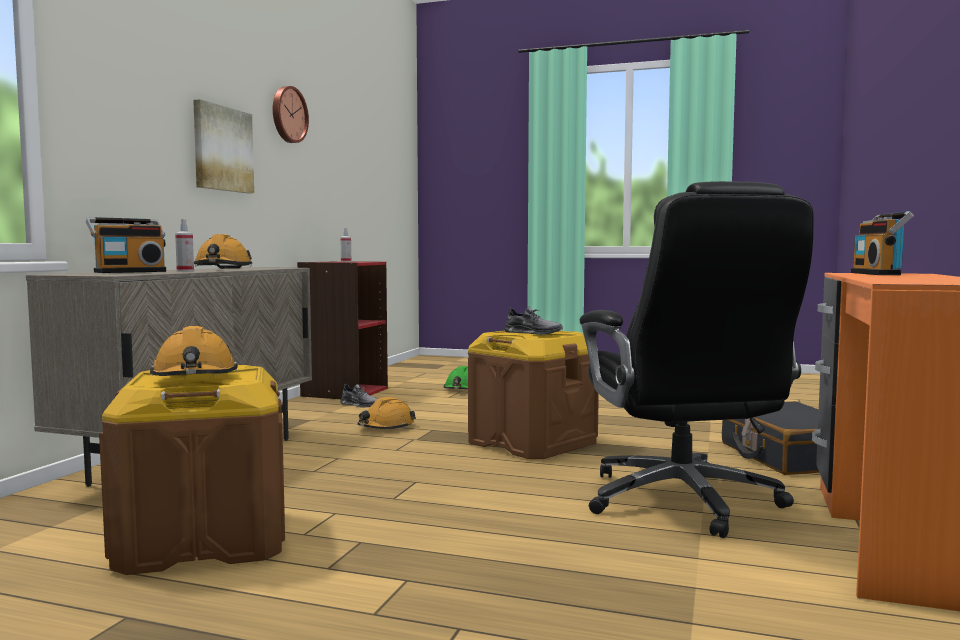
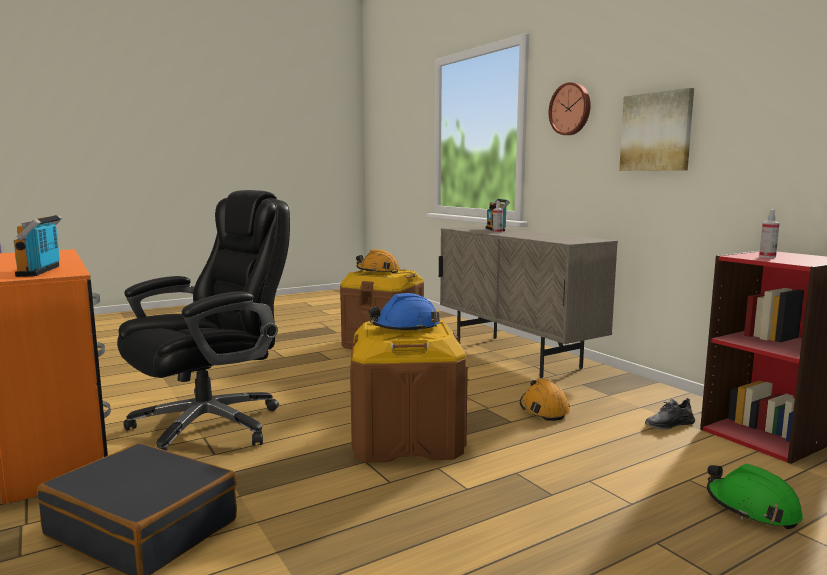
camera: 130 degrees right, 5 degrees up
(222, 269) = (535, 235): orange hard hat -> none
(288, 115) = (777, 62): wall clock -> wall clock (571, 109)
(532, 333) = (405, 328): grey shoe -> blue hard hat
(683, 501) = (211, 426): black office chair -> black office chair turned 105 degrees clockwise
(878, 274) = (42, 271): radio -> radio turned 150 degrees counterclockwise

